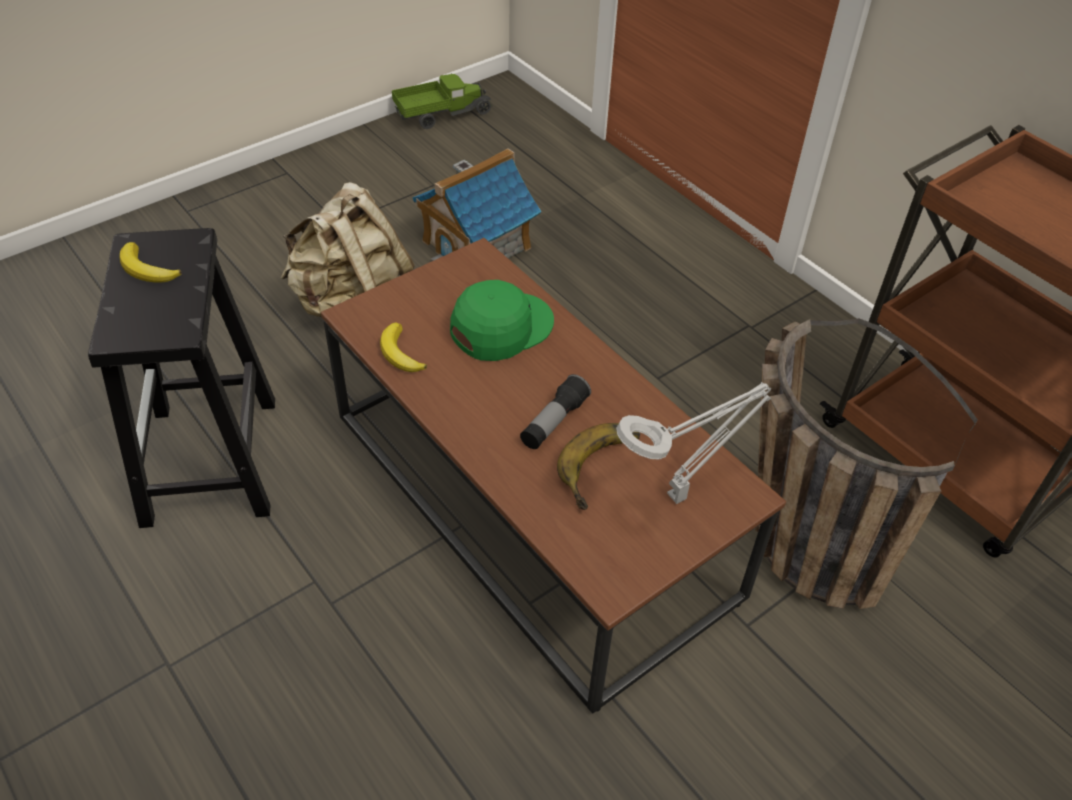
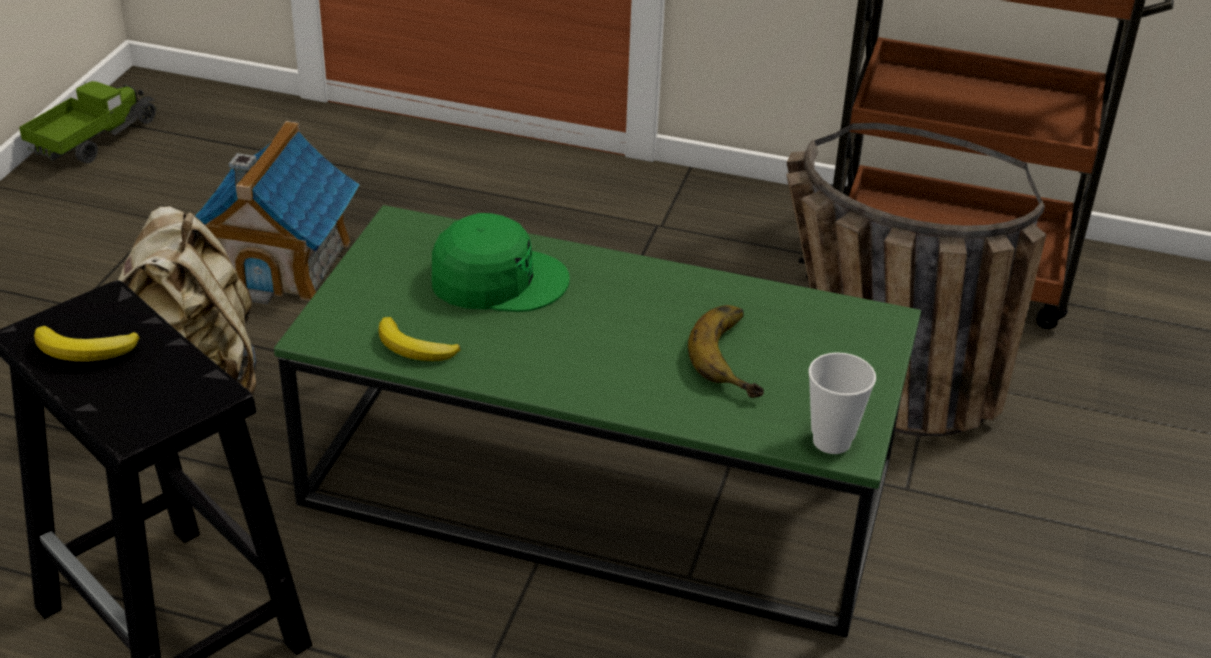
camera: 35 degrees left, 10 degrees down
(500, 327) = (497, 279): green cap -> green cap turned 75 degrees clockwise
(531, 503) = (599, 486): brown coffee table -> green coffee table
(554, 422) = (646, 339): flashlight -> none
(604, 574) = (831, 441): none -> cup
(681, 495) = (829, 346): grey table lamp -> none

